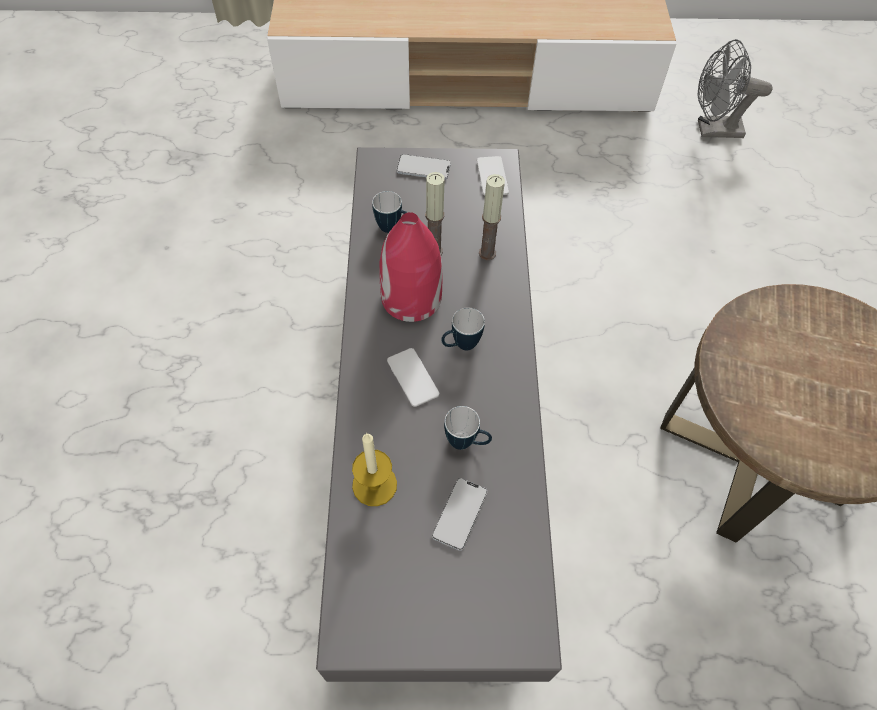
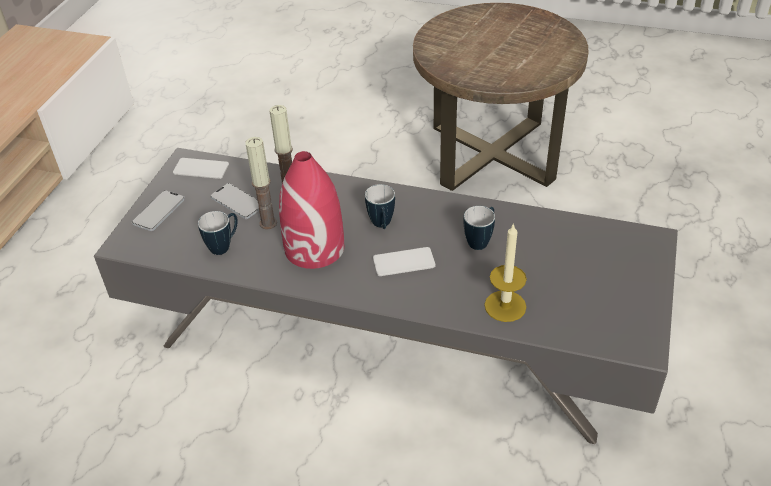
camera: 70 degrees left, 15 degrees down
(460, 514) = (545, 257): phone -> phone (237, 202)
(712, 130) = (177, 81): grey fan -> none

